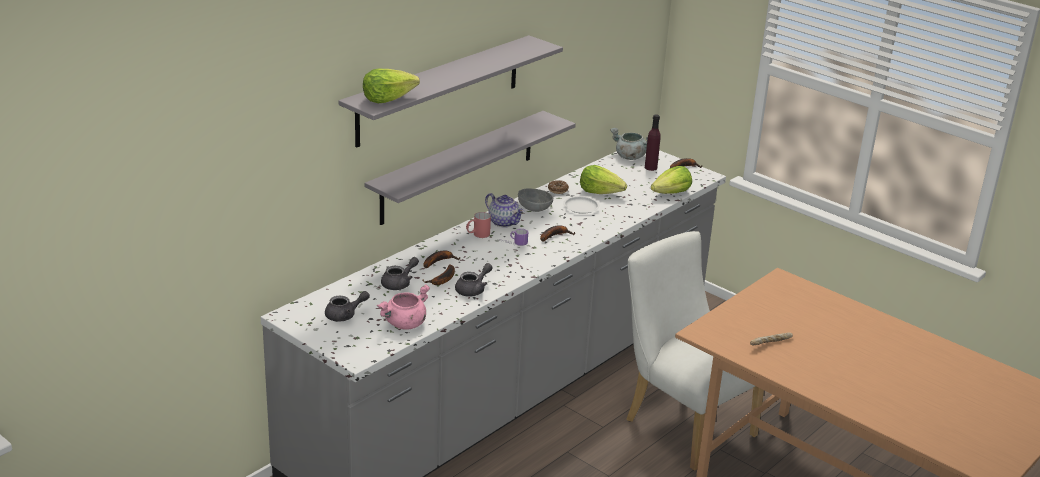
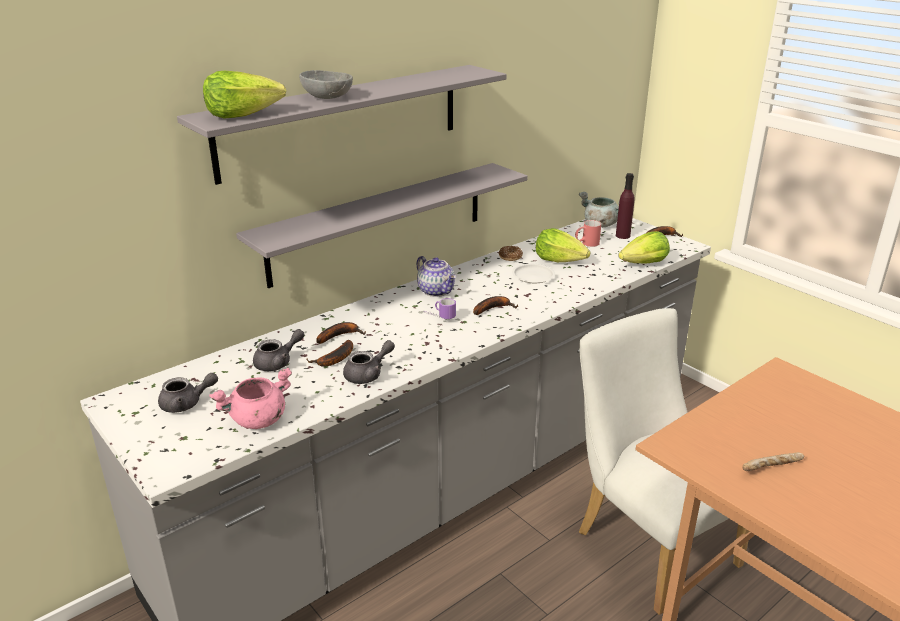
camera: 10 degrees right, 0 degrees up
(477, 235) = (399, 305): red mug -> red mug (586, 244)
(534, 208) = (478, 276): grey bowl -> grey bowl (328, 97)

